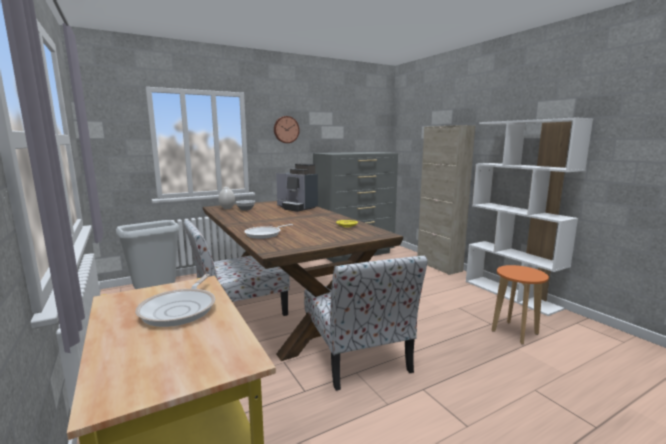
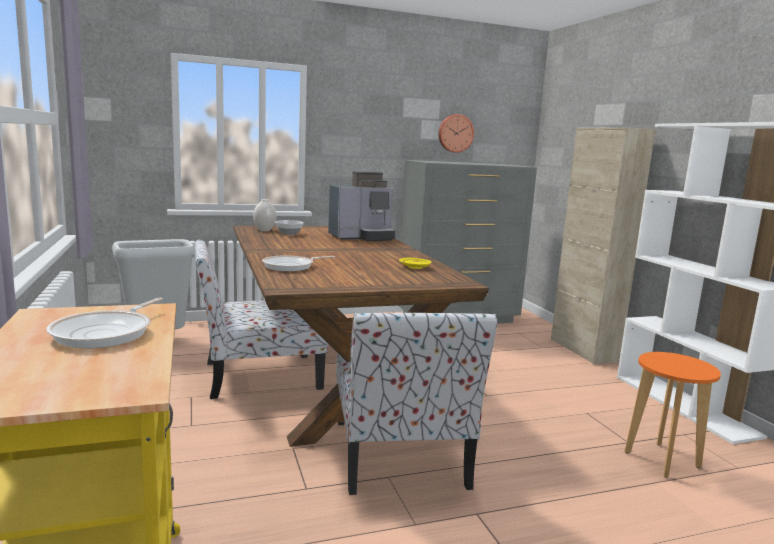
camera: 10 degrees right, 0 degrees up
(286, 129) = (366, 122): wall clock -> wall clock (455, 133)
(296, 207) = (362, 237): coffee machine -> coffee machine turned 75 degrees counterclockwise

